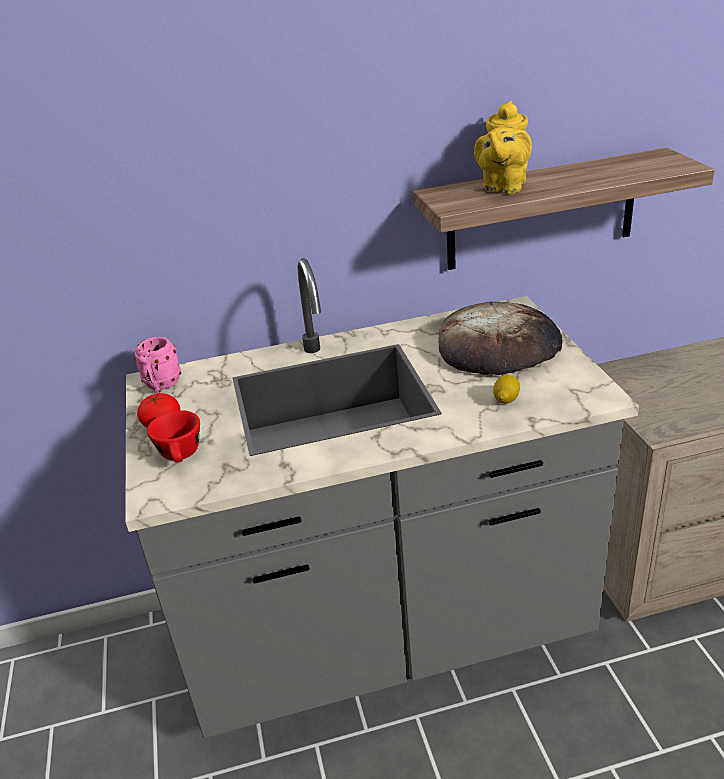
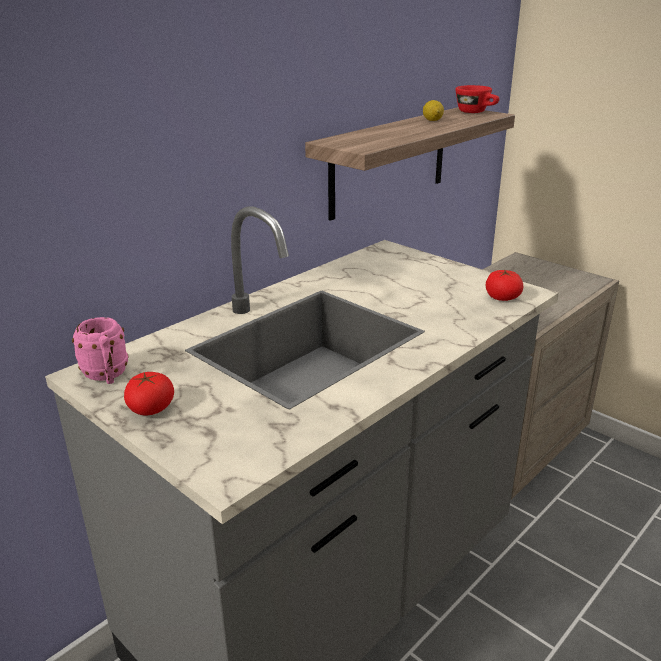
camera: 35 degrees left, 5 degrees down
(181, 456) = (212, 430): red cup -> red cup (476, 112)
(499, 346) = (409, 276): bread -> none
(503, 187) = (382, 134): yellow teapot -> none
(506, 399) = (462, 309): lemon -> lemon (432, 120)
(566, 395) = (502, 297): none -> tomato

